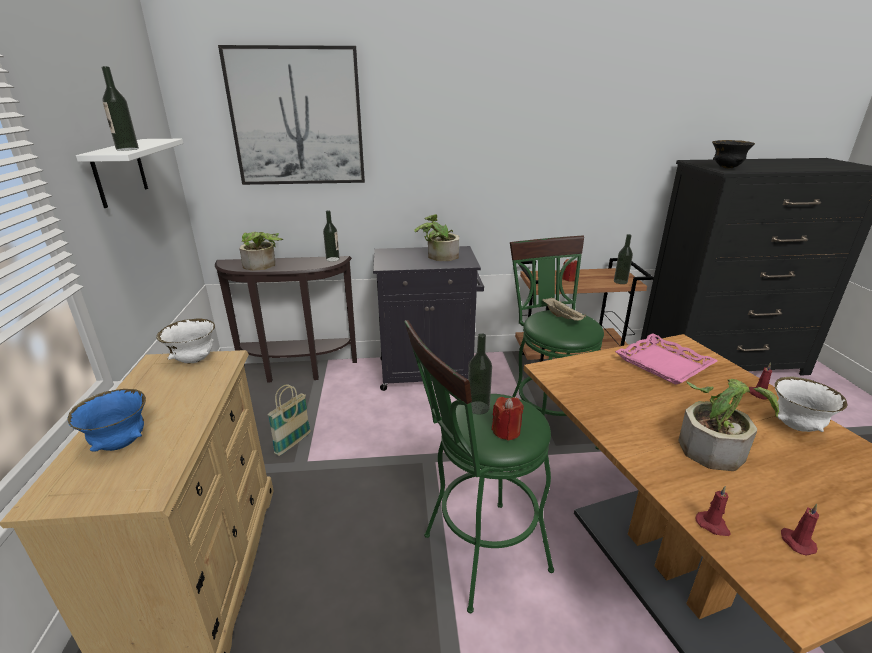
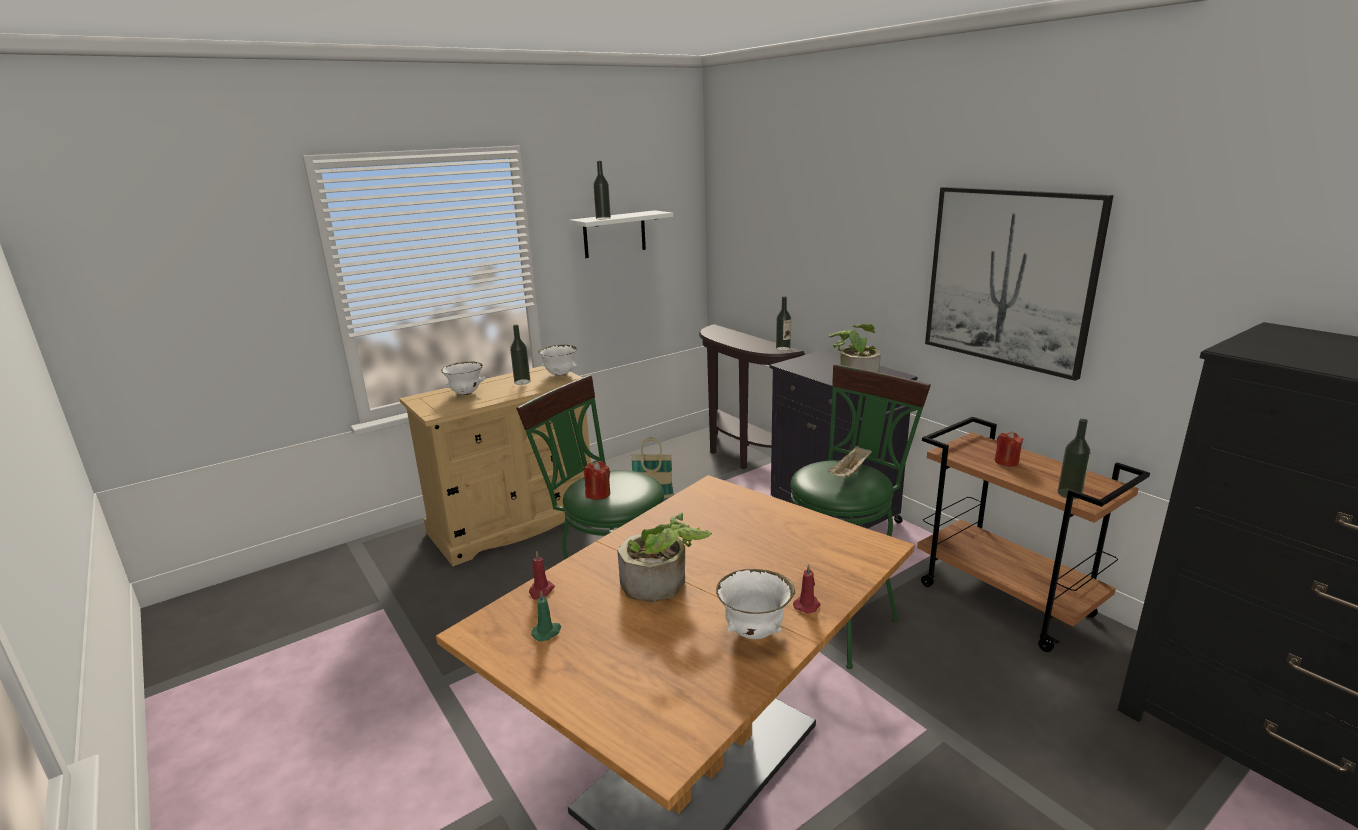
camera: 60 degrees right, 5 degrees down
(121, 443) = (466, 393): blue bowl -> white bowl
(263, 265) = (727, 337): potted plant -> none
(297, 118) = (781, 200): picture -> picture (1009, 278)
(478, 407) = (620, 476): bottle -> bottle (522, 382)
(664, 364) = (806, 540): pink tray -> none
(726, 168) = (1261, 348): black bowl -> none
(796, 542) = (547, 632): red candle -> green candle

